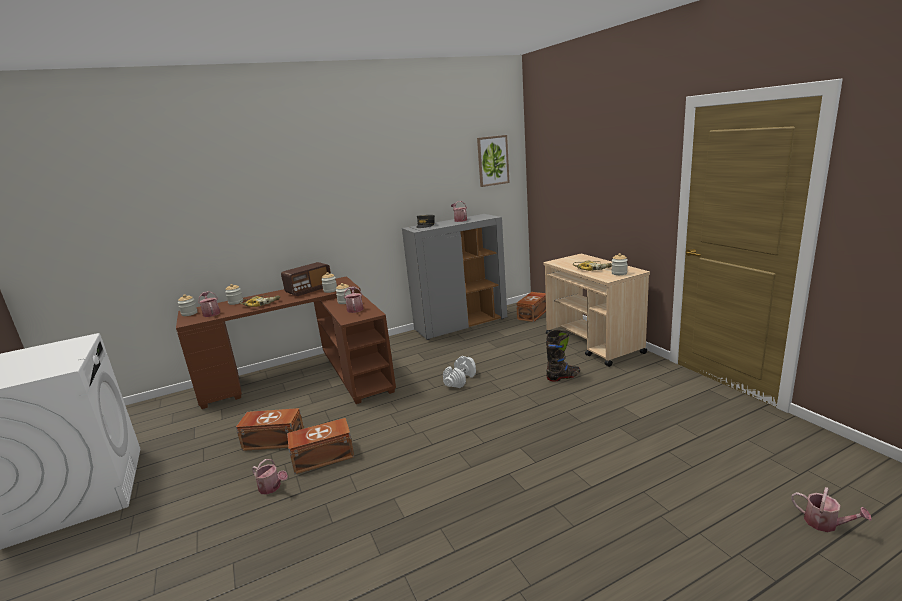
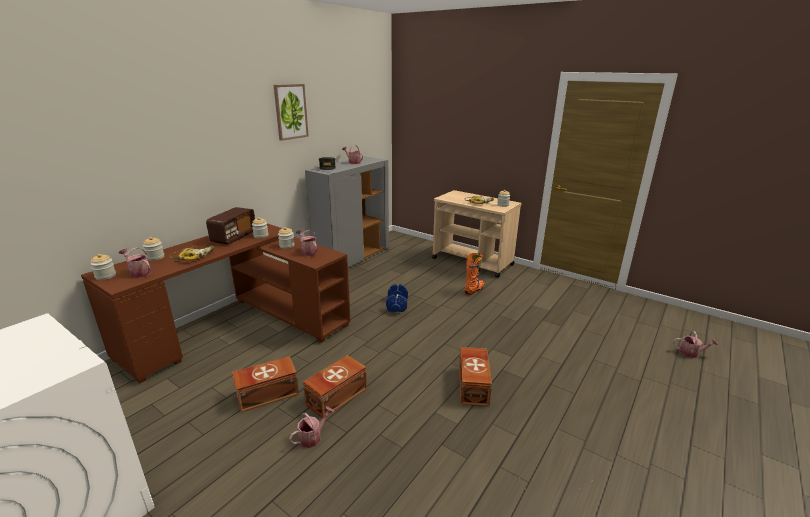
camera: 30 degrees left, 5 degrees up
(272, 488) = (313, 437): watering can -> watering can turned 45 degrees counterclockwise
(460, 380) = (397, 305): white dumbbell -> blue dumbbell
(492, 160) = (370, 108): picture -> picture (290, 111)
(533, 314) = (406, 243): brown storage box -> brown storage box (474, 385)
(563, 377) = (474, 290): black boot -> orange boot

